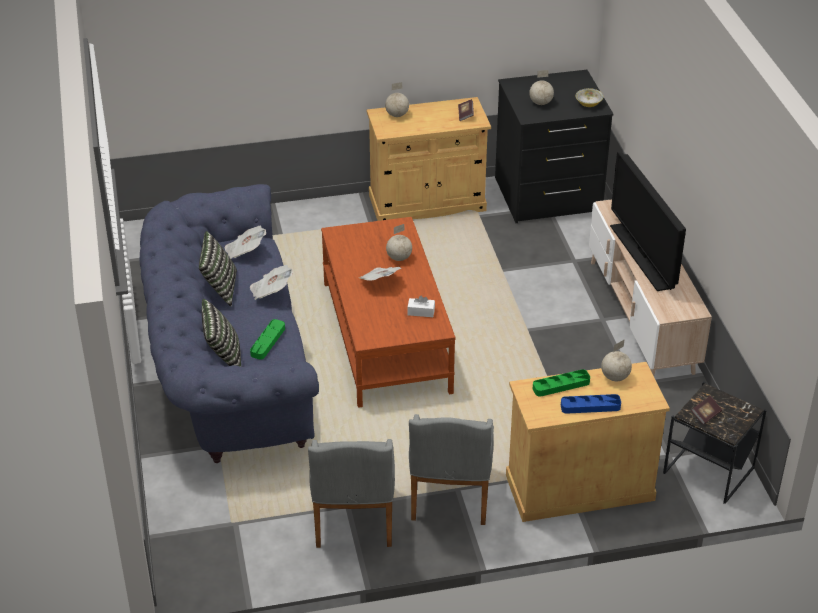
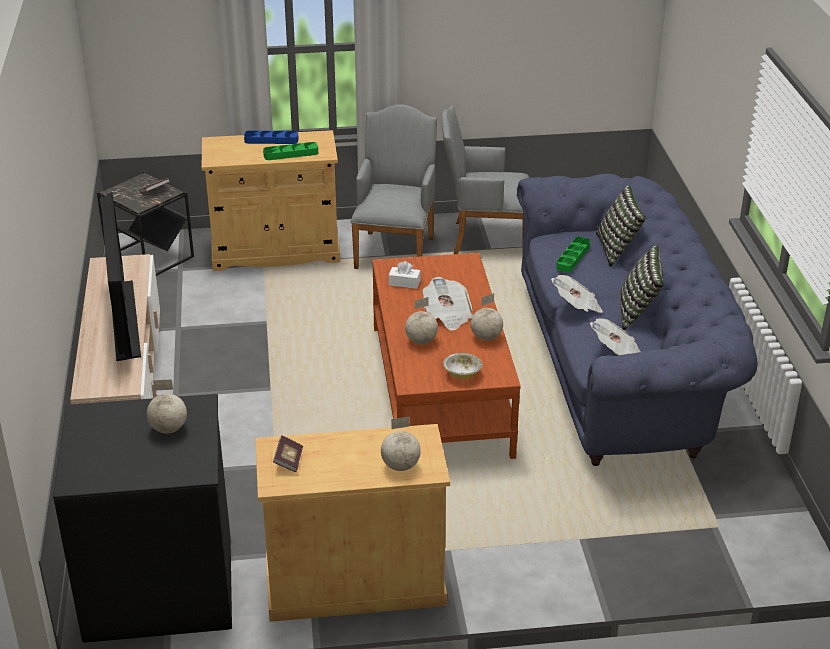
camera: 175 degrees left, 5 degrees down
(353, 522) = (484, 239): grey armchair -> grey armchair turned 90 degrees counterclockwise
(588, 104) = (93, 423): bowl -> bowl (462, 374)
(614, 377) = (238, 157): globe -> globe (486, 337)

